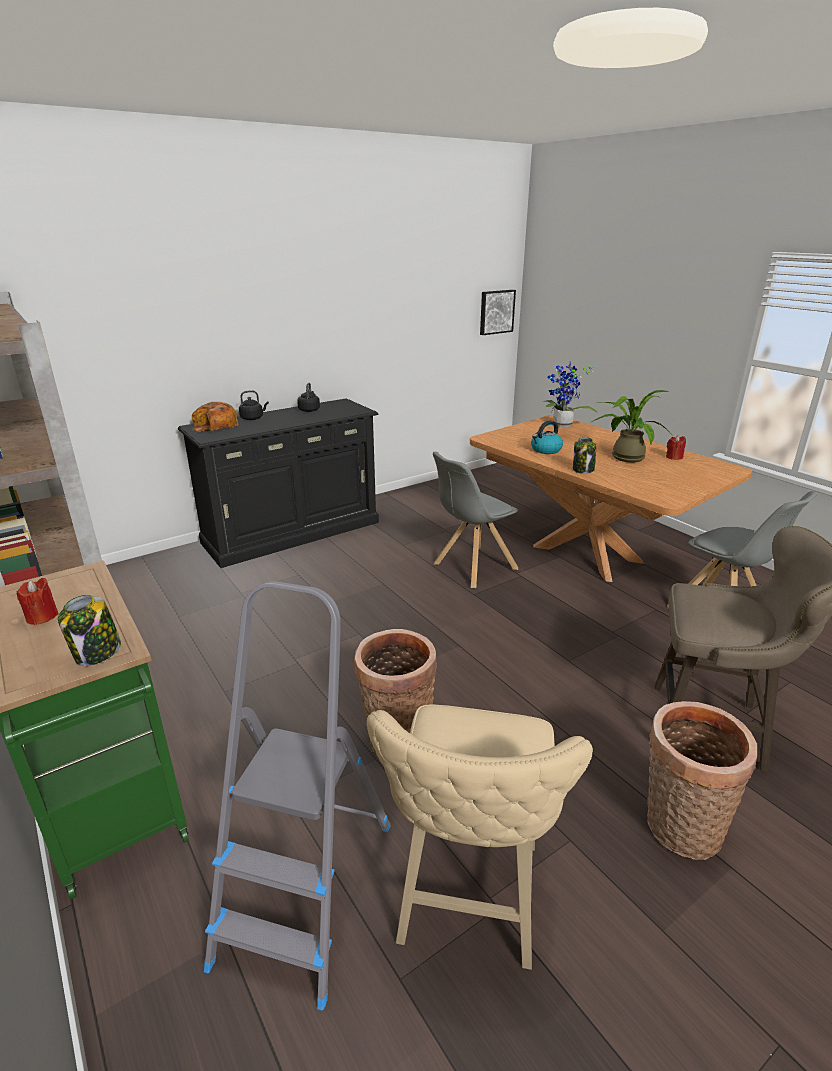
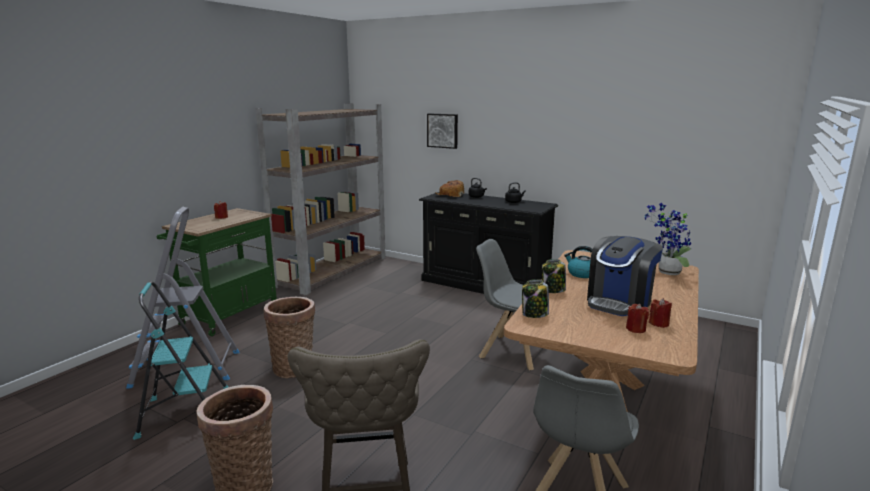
camera: 65 degrees right, 10 degrees down
(97, 653) = (197, 228): jar -> jar (534, 314)
(468, 899) = (182, 412): beige stool -> turquoise step ladder
(496, 312) = (748, 160): picture -> picture (443, 130)
(624, 456) = (619, 302): potted plant -> coffee machine
(683, 466) = (635, 329): none -> red candle

